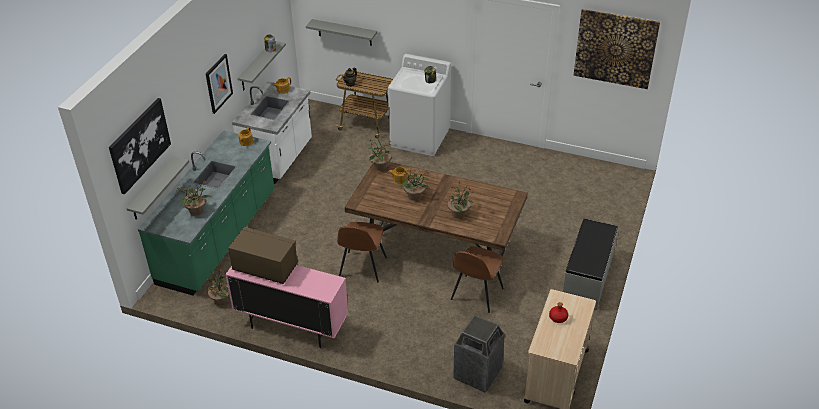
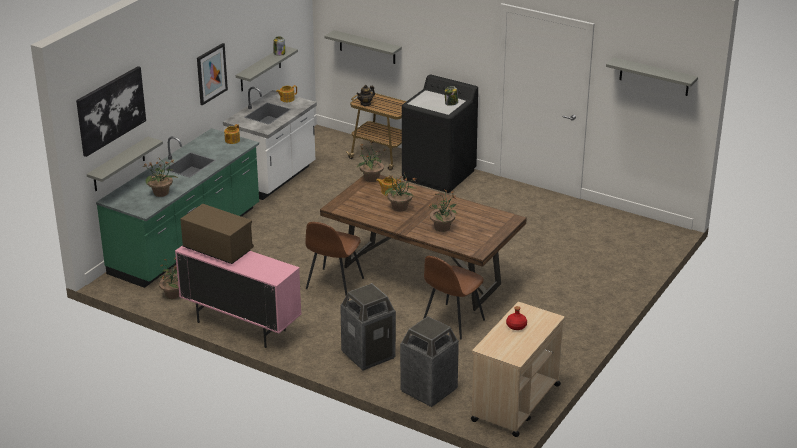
camera: 10 degrees right, 10 degrees down
(414, 342) = (368, 355): none -> trash can
(420, 138) = (439, 175): white washing machine -> black washing machine
(588, 279) = (585, 322): grey bench -> none
(615, 48) = (654, 77): picture -> grey shelf

